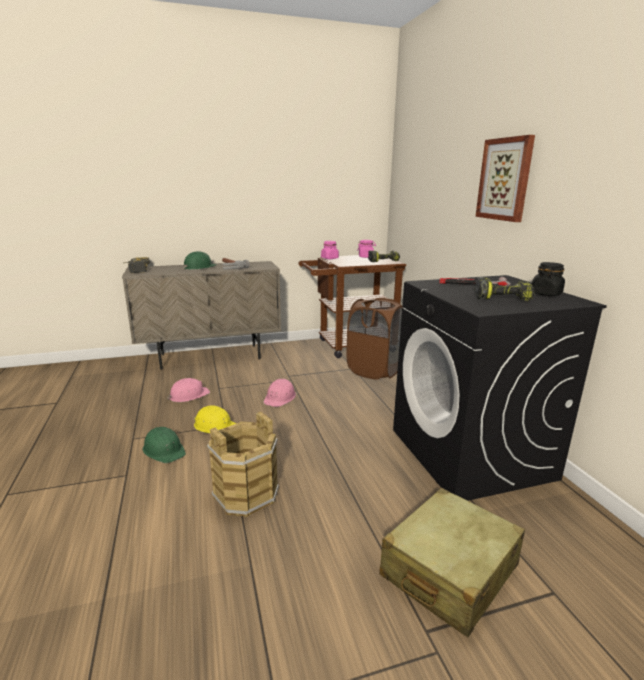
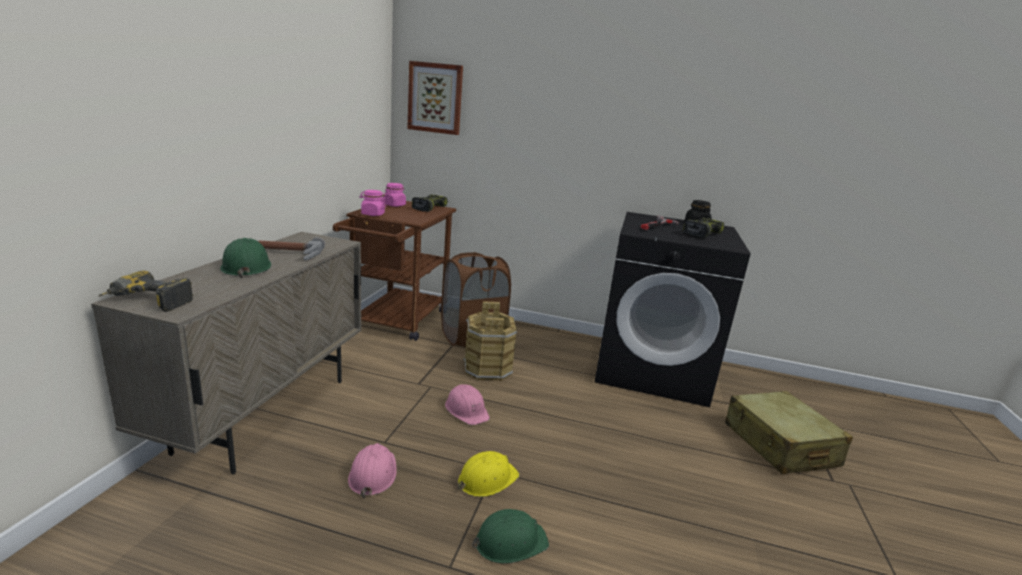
camera: 60 degrees left, 0 degrees up
(245, 494) = (645, 505): brown bucket -> brown bucket (487, 368)
(505, 179) = (616, 126): picture -> picture (435, 98)

